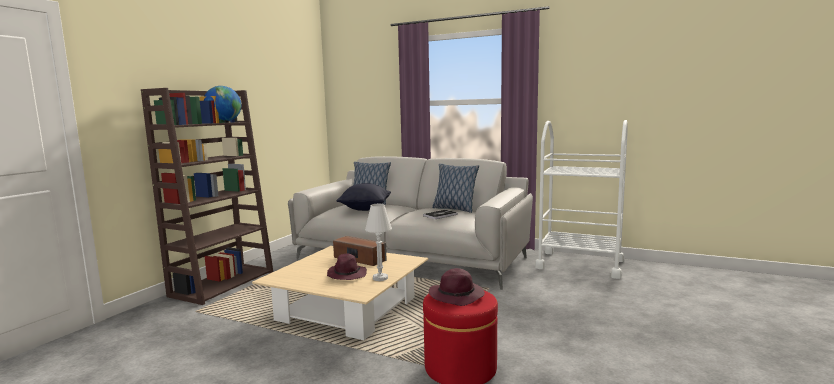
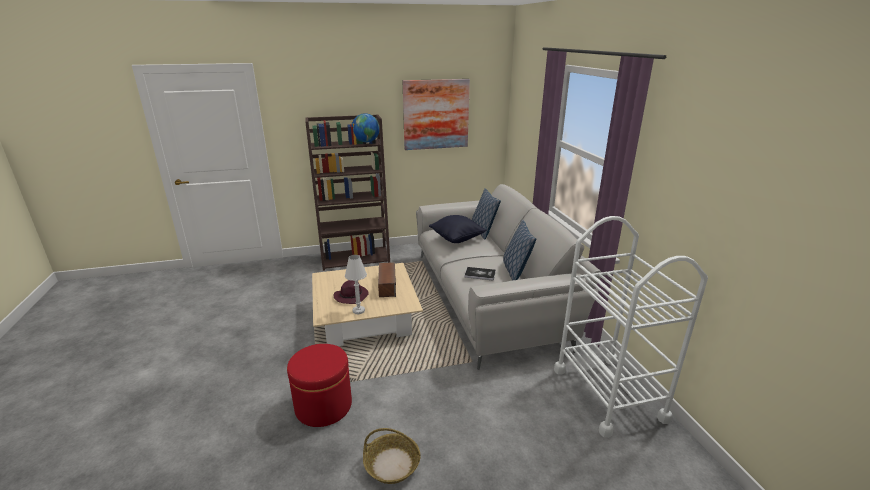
camera: 50 degrees right, 15 degrees up
(272, 96) = (436, 114): none -> picture
(457, 295) = (321, 357): purple hat -> none
(582, 356) = (391, 464): none -> basket

